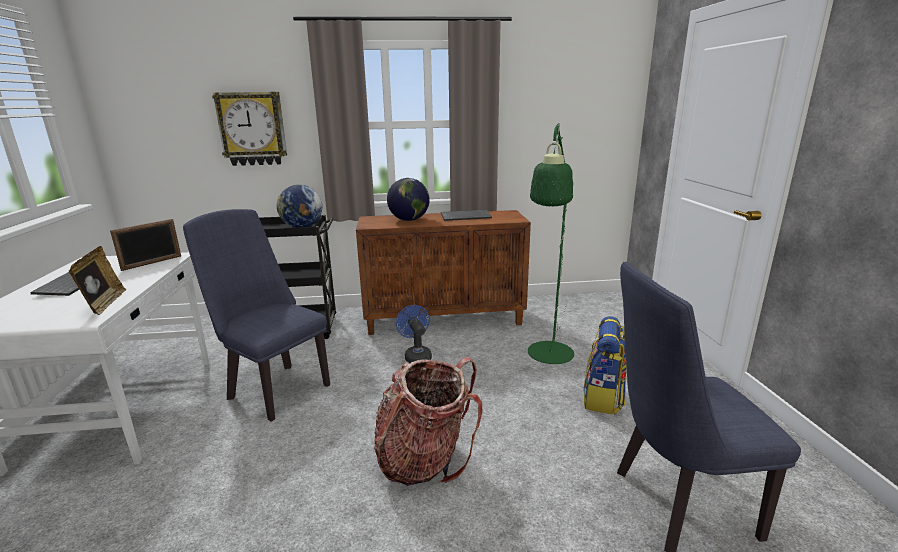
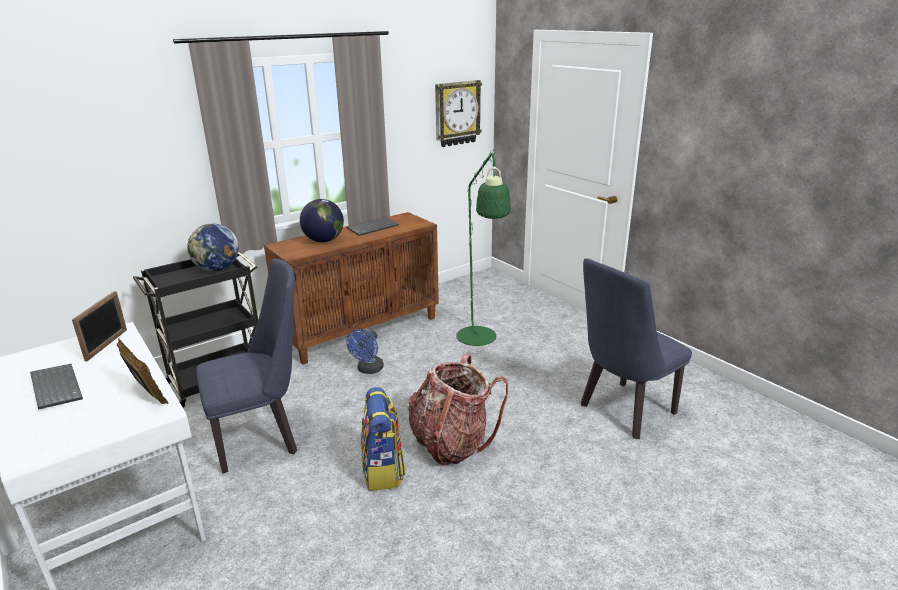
camera: 30 degrees left, 5 degrees up
(252, 129) = (125, 166): wall clock -> wall clock (457, 113)
(274, 388) = (263, 438): blue chair -> blue chair turned 150 degrees clockwise
(416, 355) = (368, 370): blue fan -> blue fan turned 105 degrees counterclockwise
(603, 398) = (539, 360): backpack -> backpack (383, 470)

